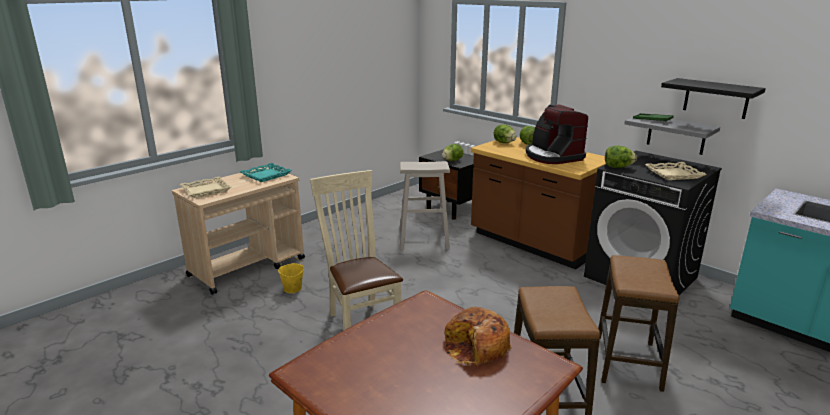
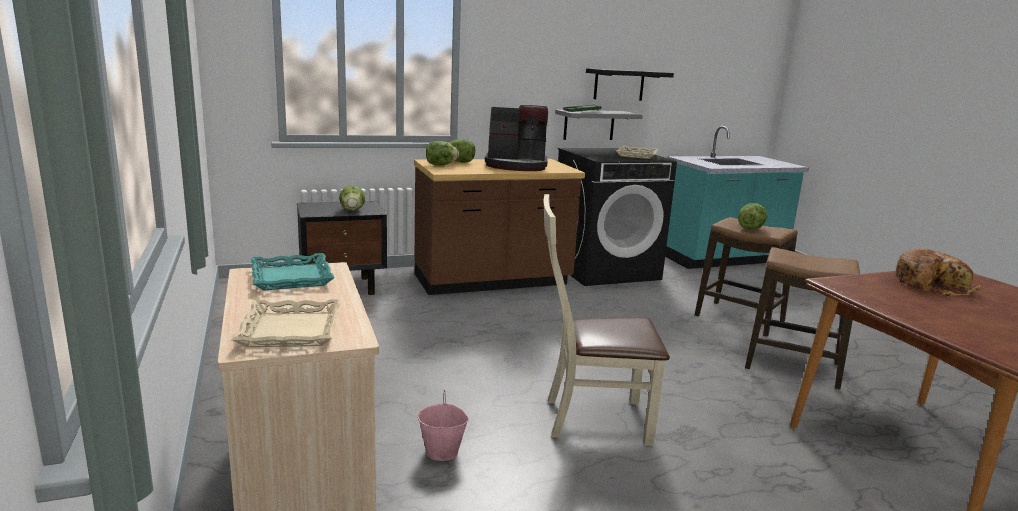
camera: 65 degrees left, 5 degrees down
(292, 289) = (442, 451): yellow bucket -> pink bucket
(424, 238) = (402, 323): beige stool -> none
(617, 167) = (601, 158): lettuce -> lettuce (750, 228)

